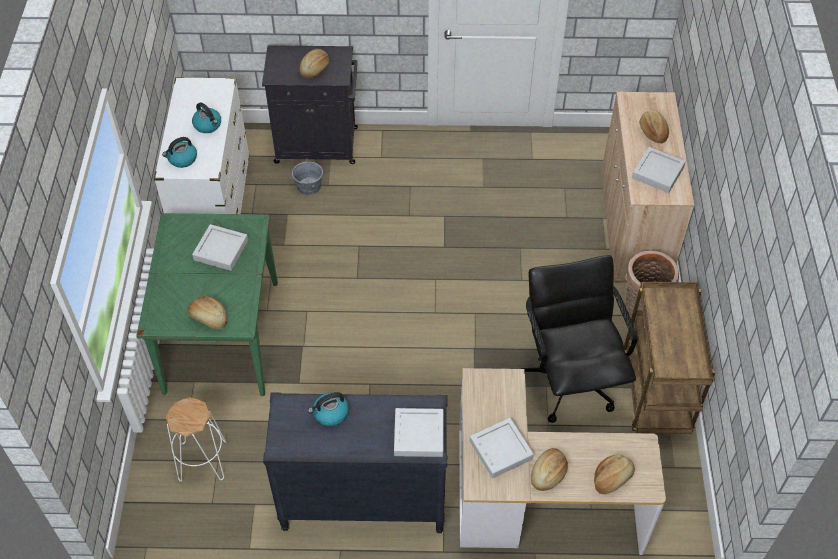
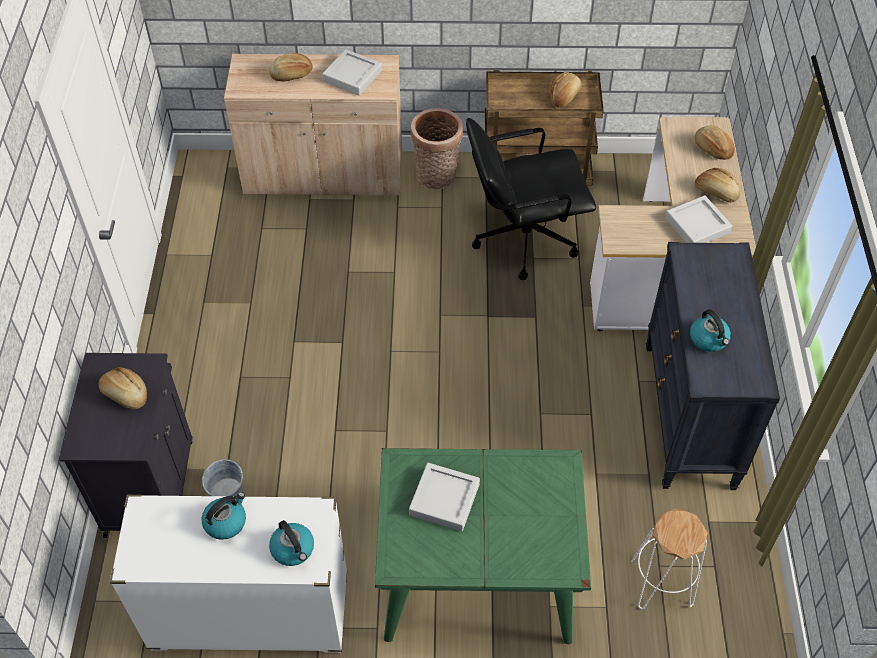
camera: 90 degrees left, 0 degrees up
(209, 318) = (556, 503): bread -> bread (564, 96)
(419, 435) = (721, 264): grey tray -> none

